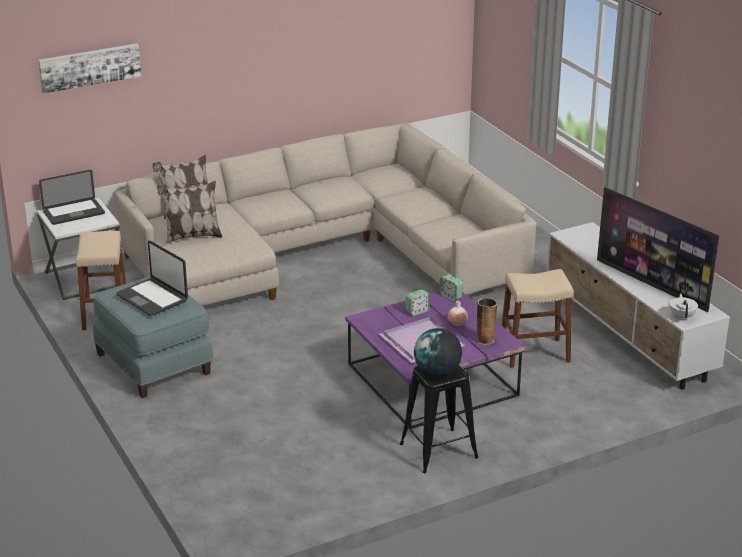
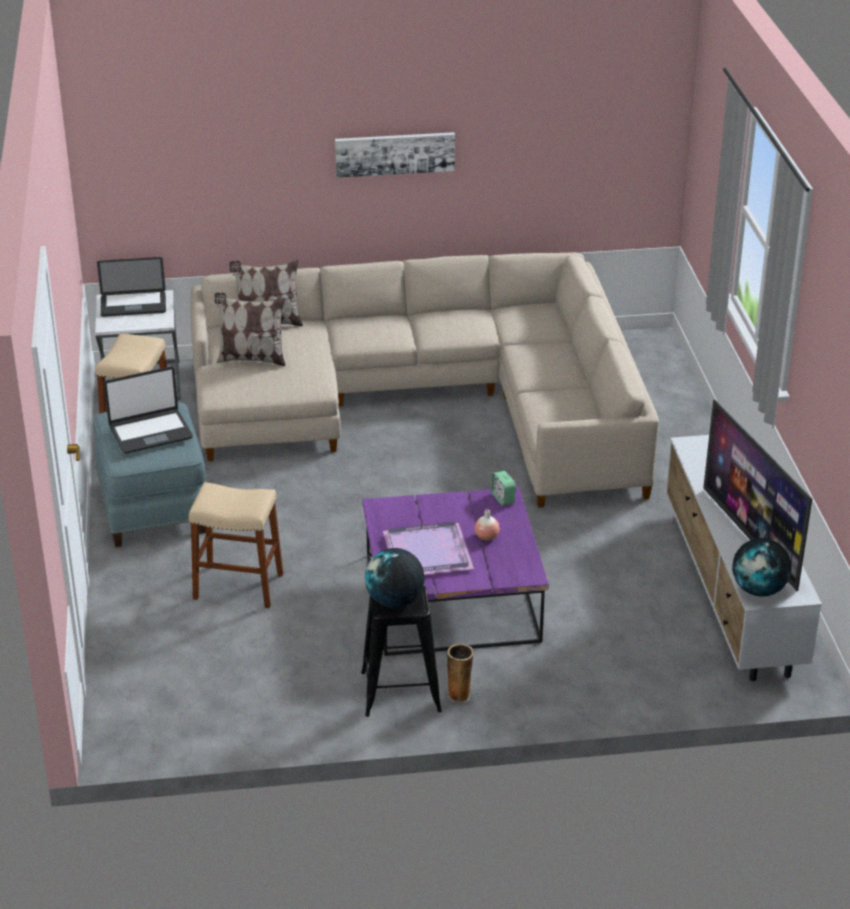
camera: 20 degrees right, 5 degrees up
(89, 67) = (165, 138): picture -> picture (395, 153)
(153, 297) = (150, 432): laptop -> laptop turned 90 degrees counterclockwise
(417, 311) = (450, 510): alarm clock -> none
(485, 340) = (505, 566): vase -> vase (459, 695)
(534, 353) = (597, 589): beige stool -> beige stool (238, 586)
(682, 316) = (759, 590): white teapot -> globe

